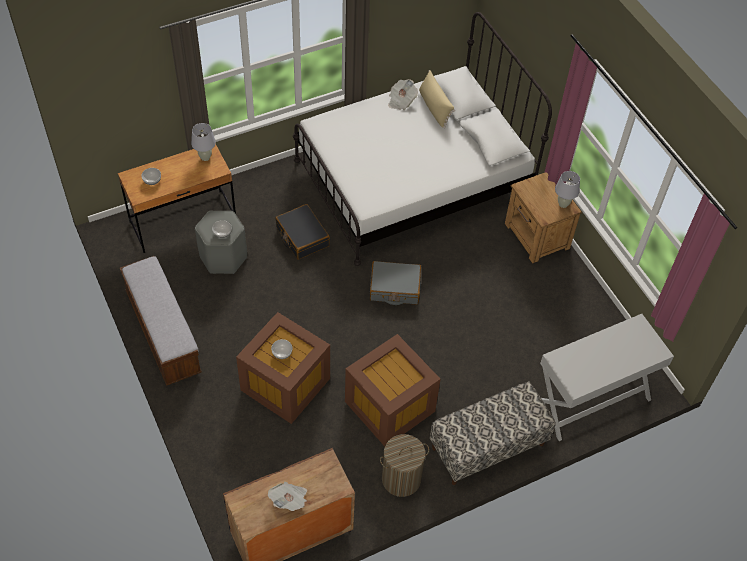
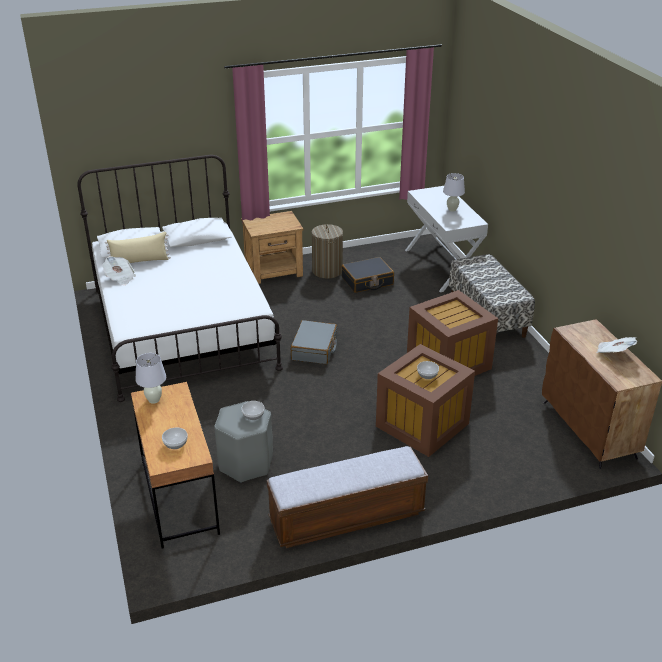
camera: 80 degrees left, 20 degrees down
(302, 237) = (233, 403): black suitcase -> black suitcase (367, 281)
(401, 479) = (523, 363): laundry basket -> laundry basket (327, 271)
(563, 204) = (281, 217): white table lamp -> white table lamp (452, 209)

